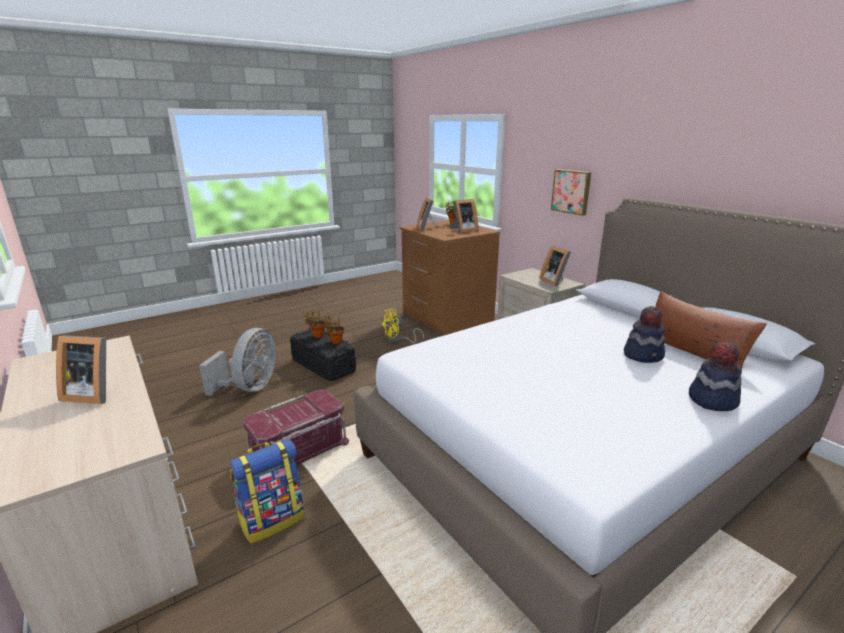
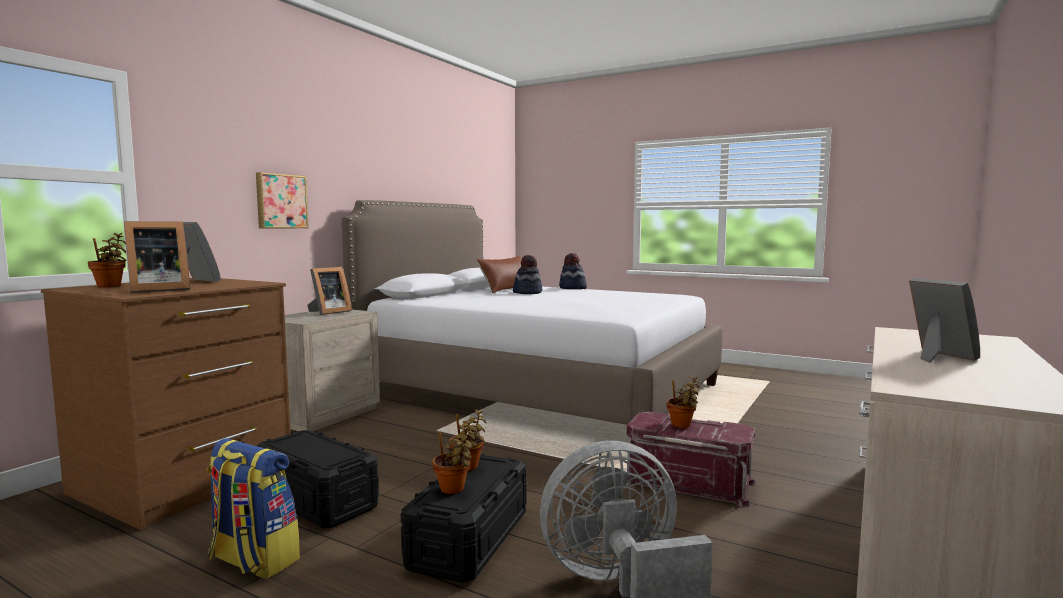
camera: 115 degrees left, 15 degrees down
(272, 519) = (776, 462): backpack -> backpack (253, 560)
(301, 412) = (682, 426): none -> potted plant
(398, 340) = (316, 500): yellow fan -> black storage box

